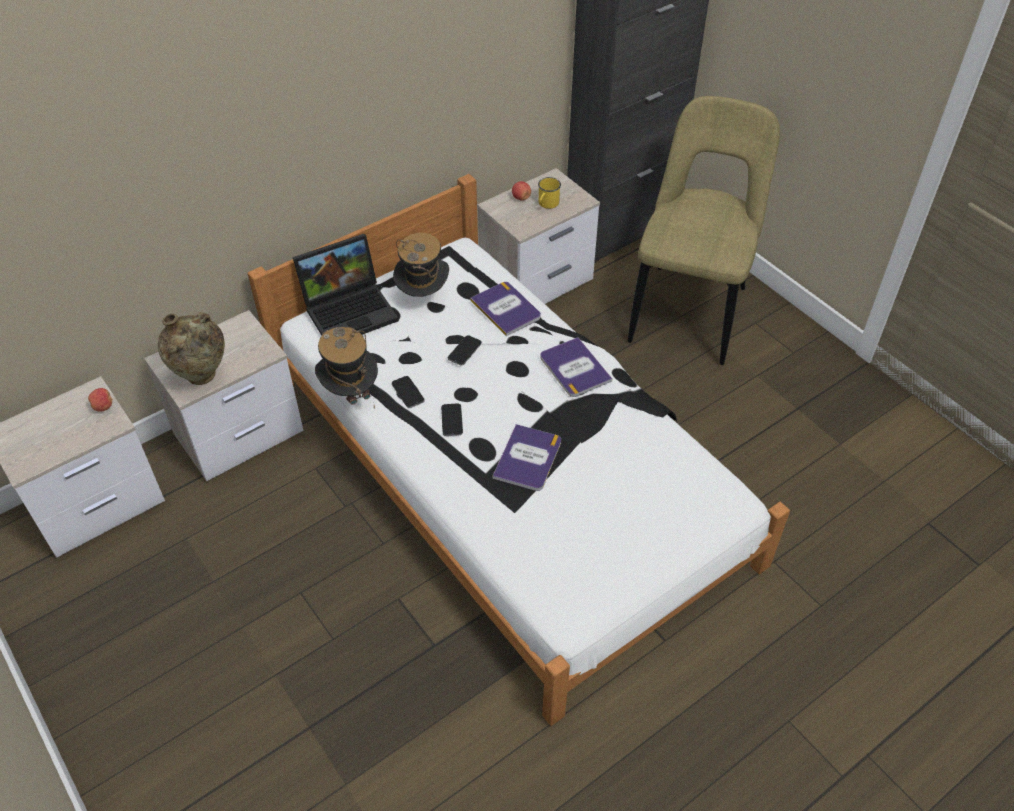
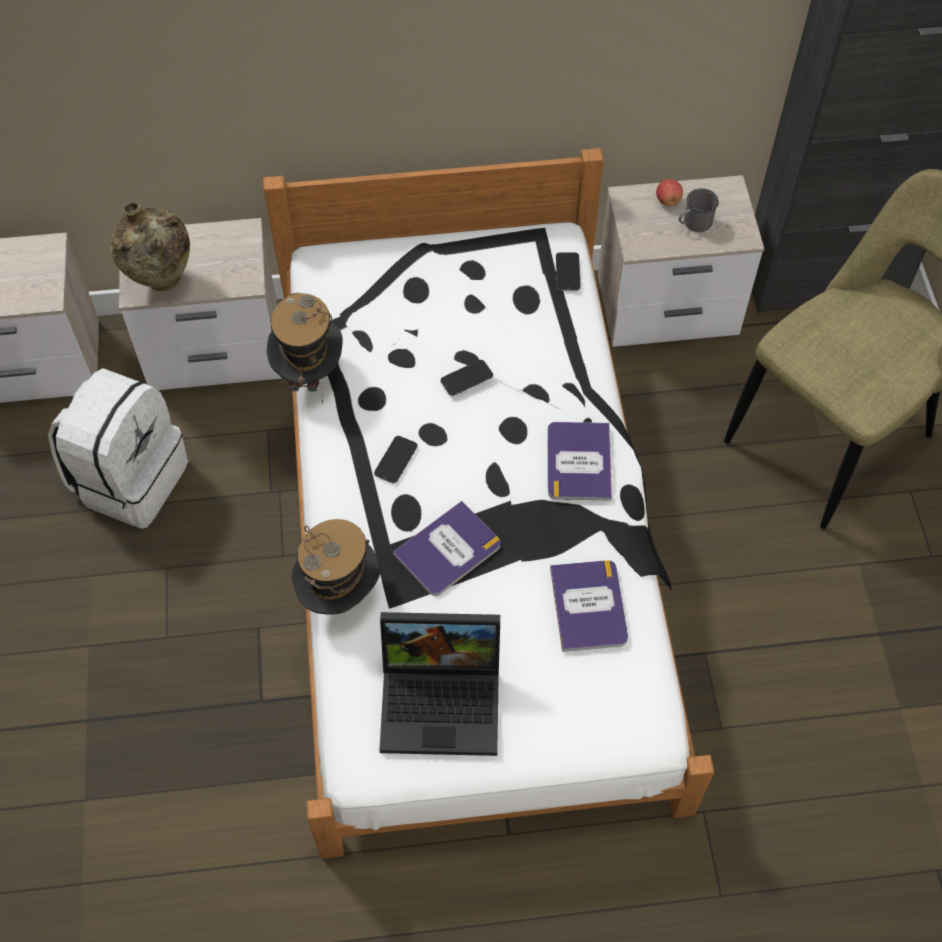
camera: 30 degrees right, 10 degrees up
(103, 406) = (48, 271): apple -> none
(230, 546) = (130, 479): none -> white backpack
(351, 309) = (376, 265): laptop -> laptop (444, 699)
(408, 392) = (371, 401): phone -> phone (567, 272)
(423, 297) = (469, 285): hat -> hat (340, 594)
(506, 309) = (552, 345): book -> book (588, 606)
(547, 204) = (694, 223): yellow mug -> grey mug

